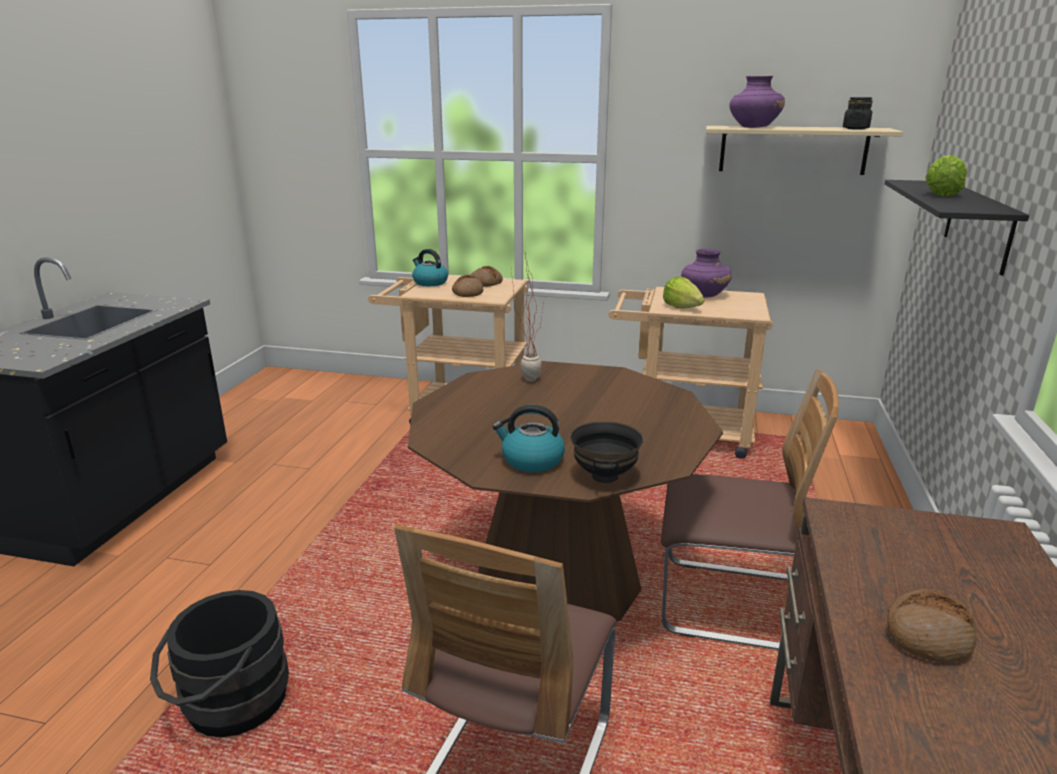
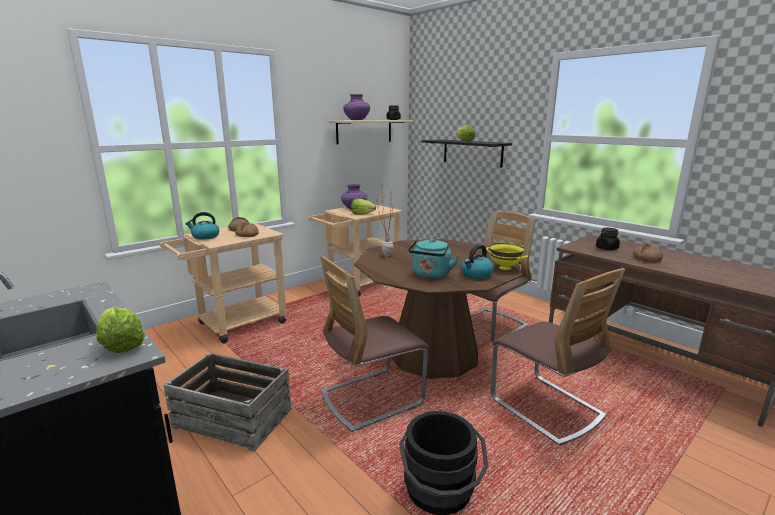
camera: 55 degrees left, 5 degrees down
(59, 353) = (121, 345): none -> lettuce
(280, 499) = (232, 419): none -> crate
(389, 570) = (371, 398): none -> chair
(481, 429) = (431, 275): none -> turquoise kettle
(605, 476) = (505, 268): black bowl -> yellow bowl
(917, 561) = (607, 248): none -> black jar

